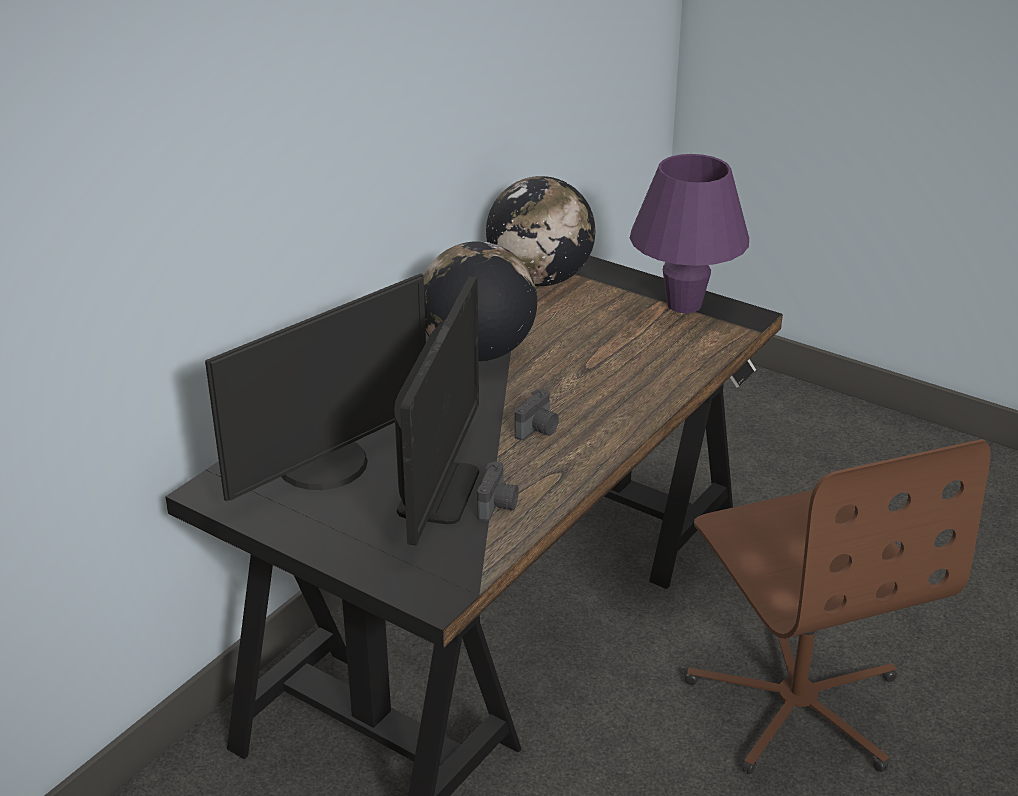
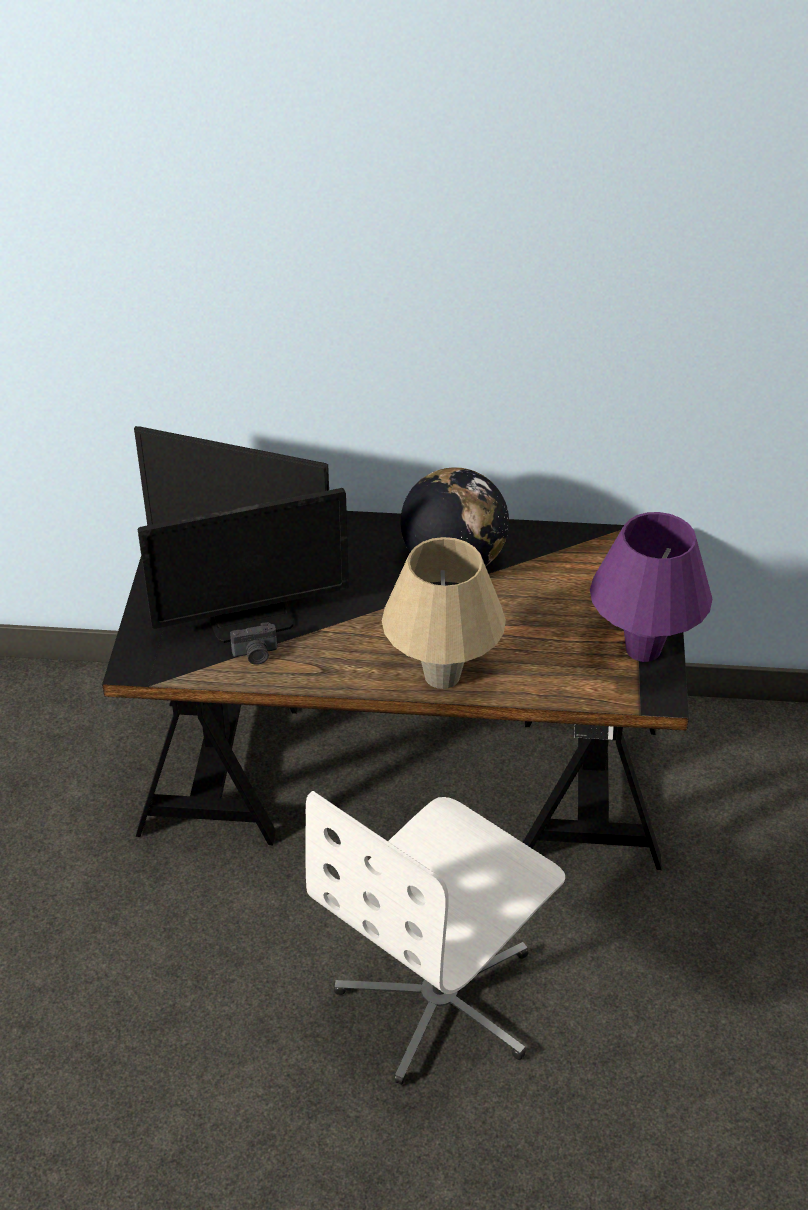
camera: 60 degrees right, 10 degrees up
(538, 430) = (369, 637): camera -> none
(539, 280) = (603, 549): globe -> none
(630, 408) = (442, 676): none -> beige table lamp
(797, 703) = (441, 999): brown office chair -> white office chair

